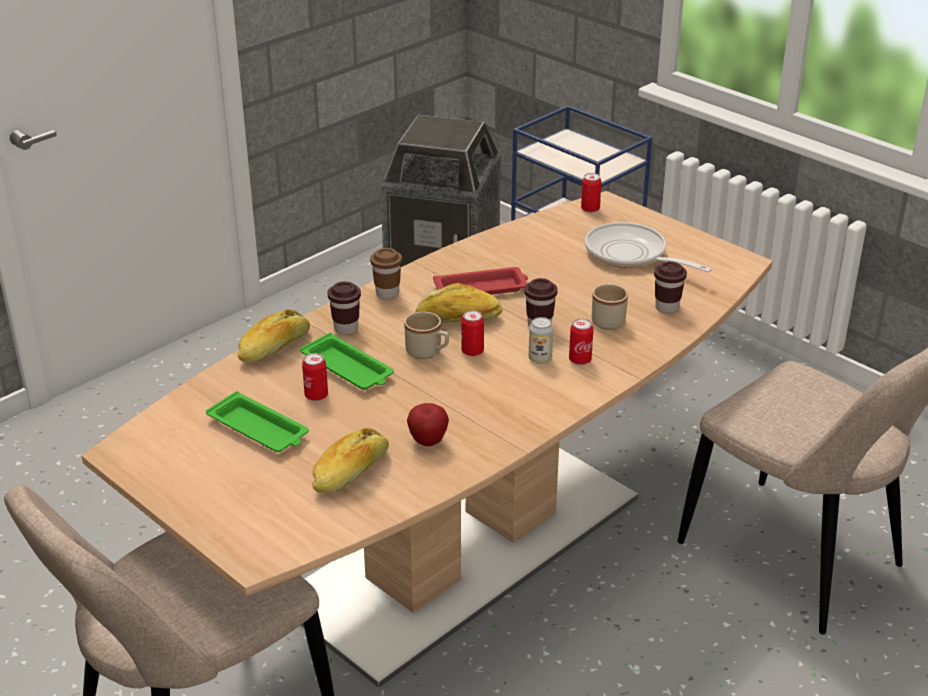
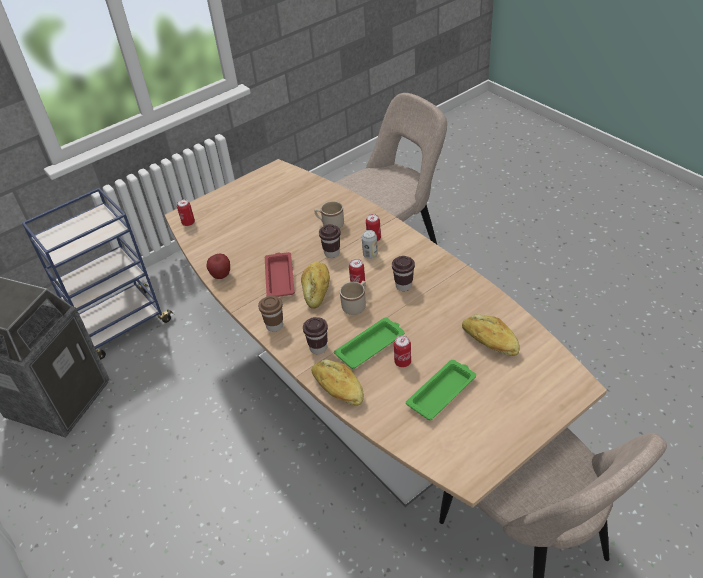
camera: 80 degrees left, 10 degrees up
(428, 441) = (456, 306): apple -> apple (221, 276)
(631, 255) = (256, 210): frying pan -> none
(667, 308) = (322, 201): brown cup -> brown cup (403, 286)

